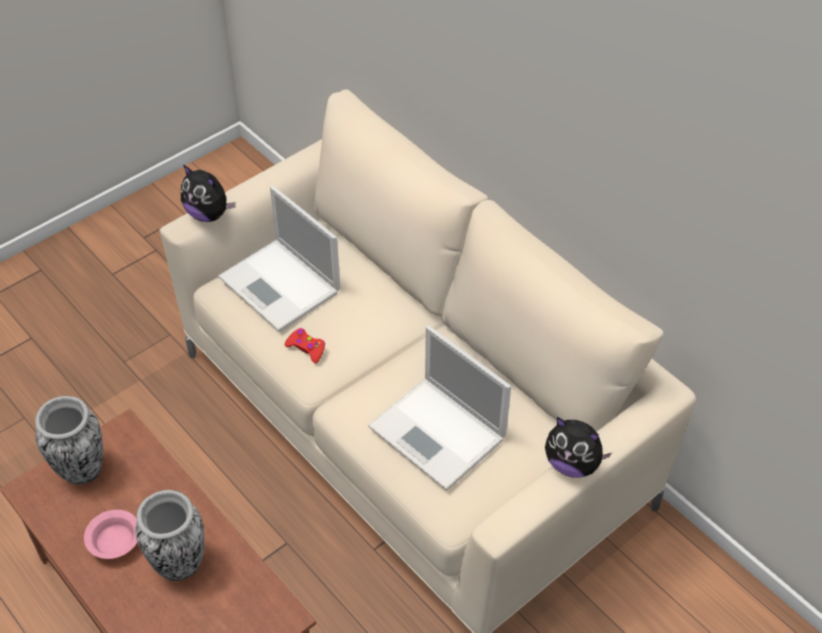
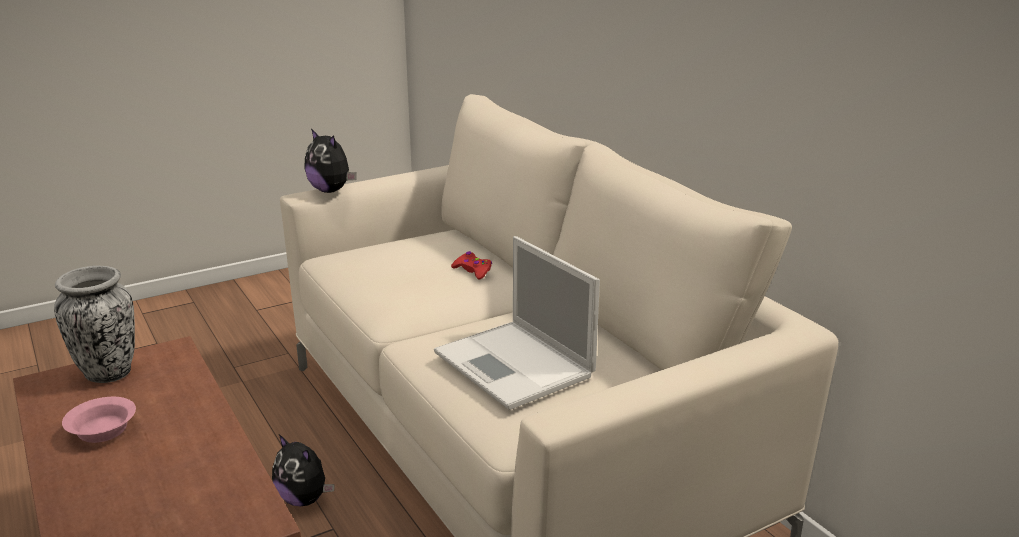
camera: 10 degrees right, 25 degrees down
(179, 564) = (163, 458): vase -> none
(281, 286) = (386, 256): laptop -> none
(306, 348) = (392, 296): red game controller -> red game controller (473, 270)
(572, 464) = (669, 372): plush toy -> plush toy (304, 499)

